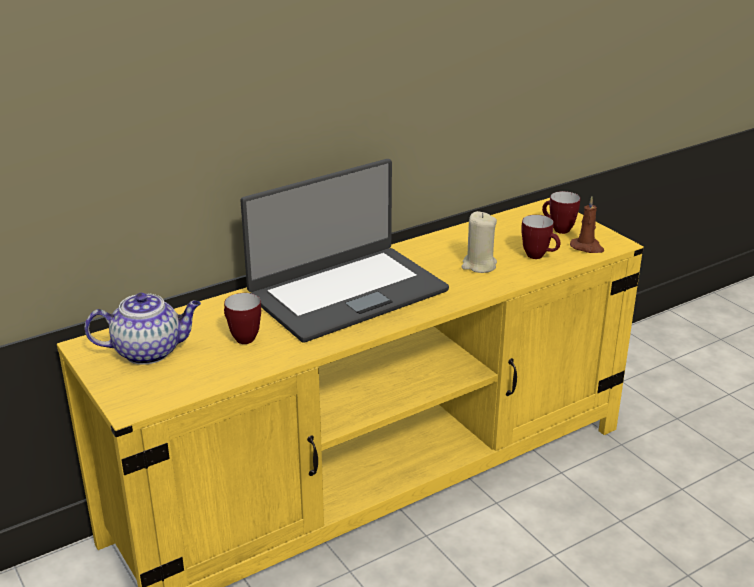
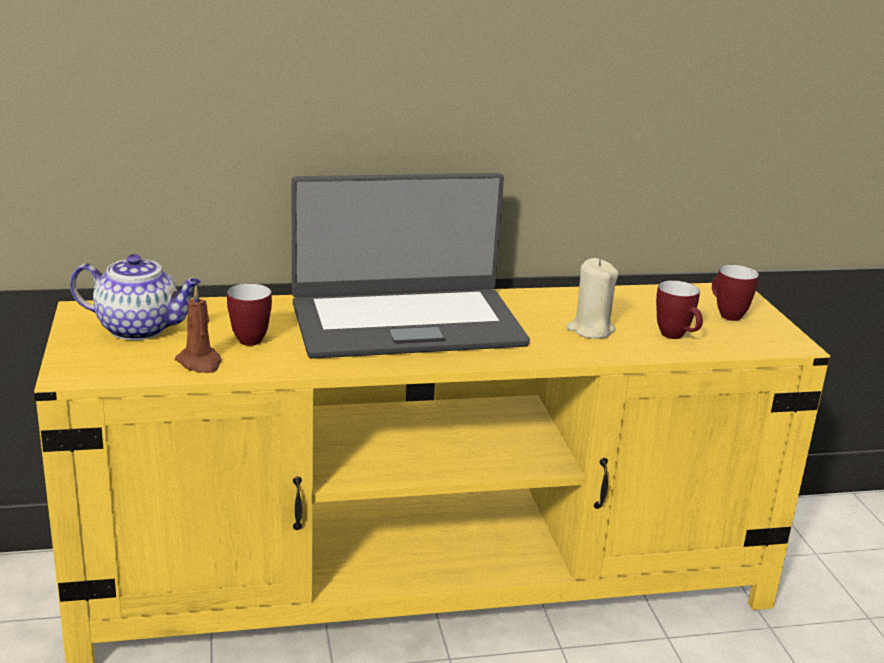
camera: 20 degrees right, 5 degrees down
(587, 247) = (749, 341): brown candle -> brown candle (200, 363)

